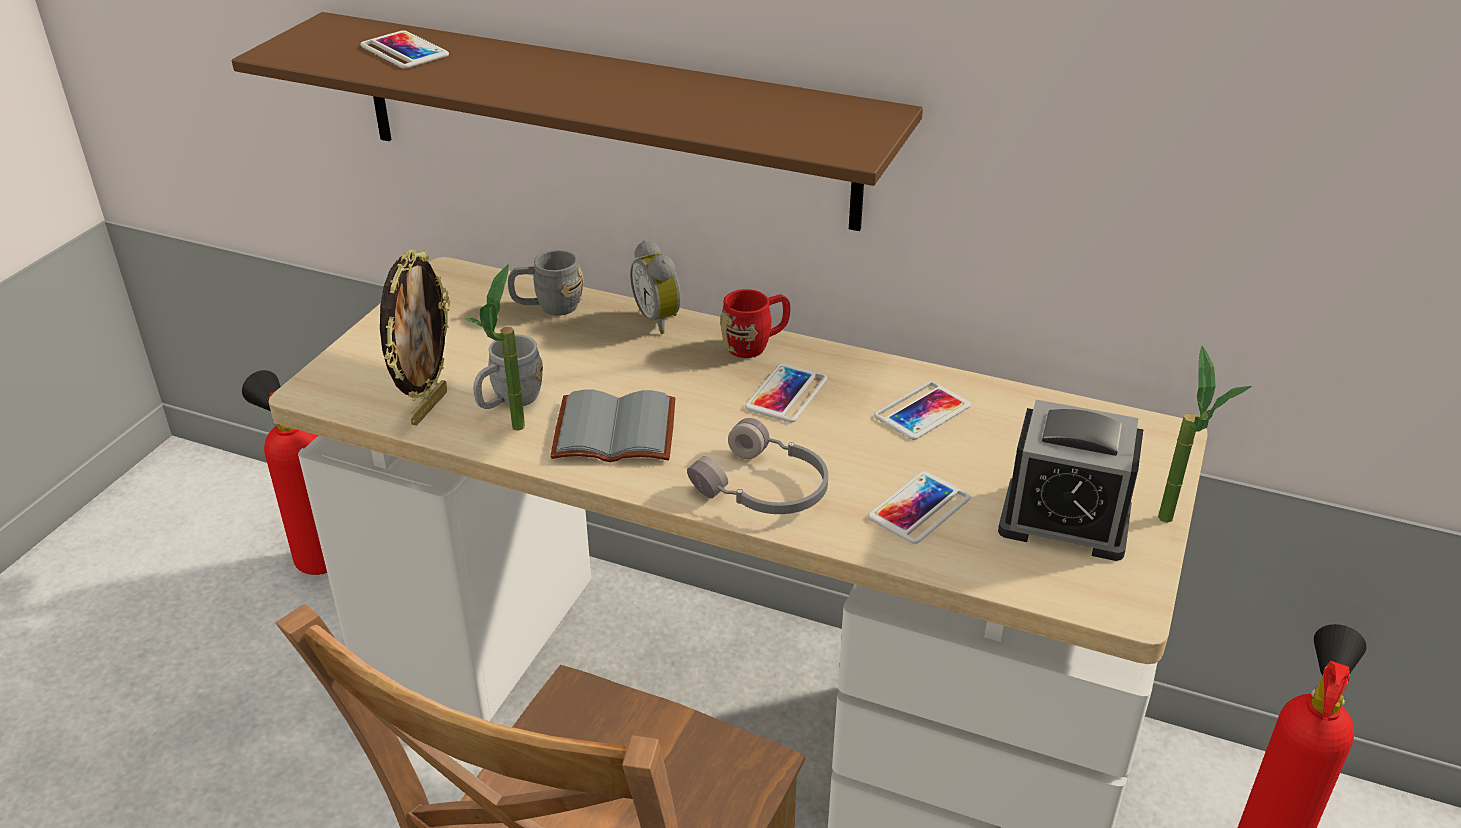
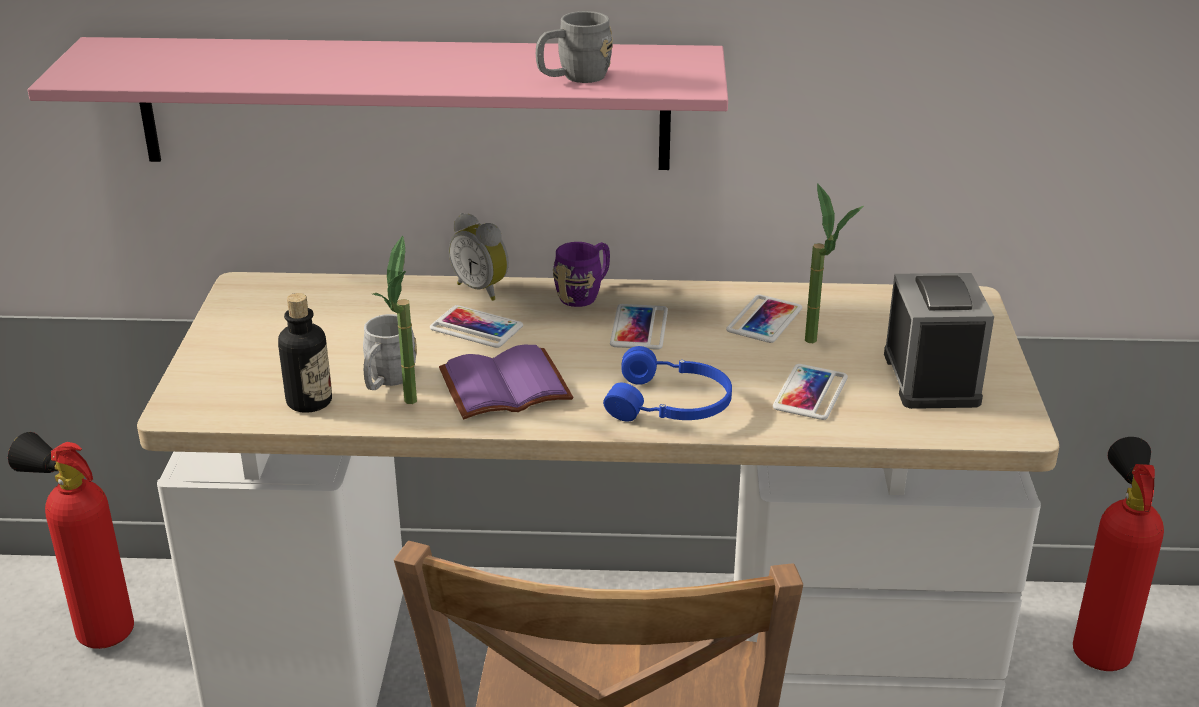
camera: 20 degrees left, 5 degrees down
(404, 51) = (204, 60): phone -> phone (476, 327)
(427, 407) = (309, 401): picture frame -> bottle
(548, 307) = (367, 297): grey mug -> grey mug (574, 78)
(603, 119) = (404, 103): brown shelf -> pink shelf
(617, 429) = (506, 384): grey book -> purple book
(756, 344) = (585, 293): red mug -> purple mug
(763, 489) = (670, 405): grey headphones -> blue headphones
(1064, 521) = (931, 378): alarm clock -> alarm clock turned 90 degrees counterclockwise
(1175, 527) = (1017, 365): potted plant -> potted plant (821, 345)

